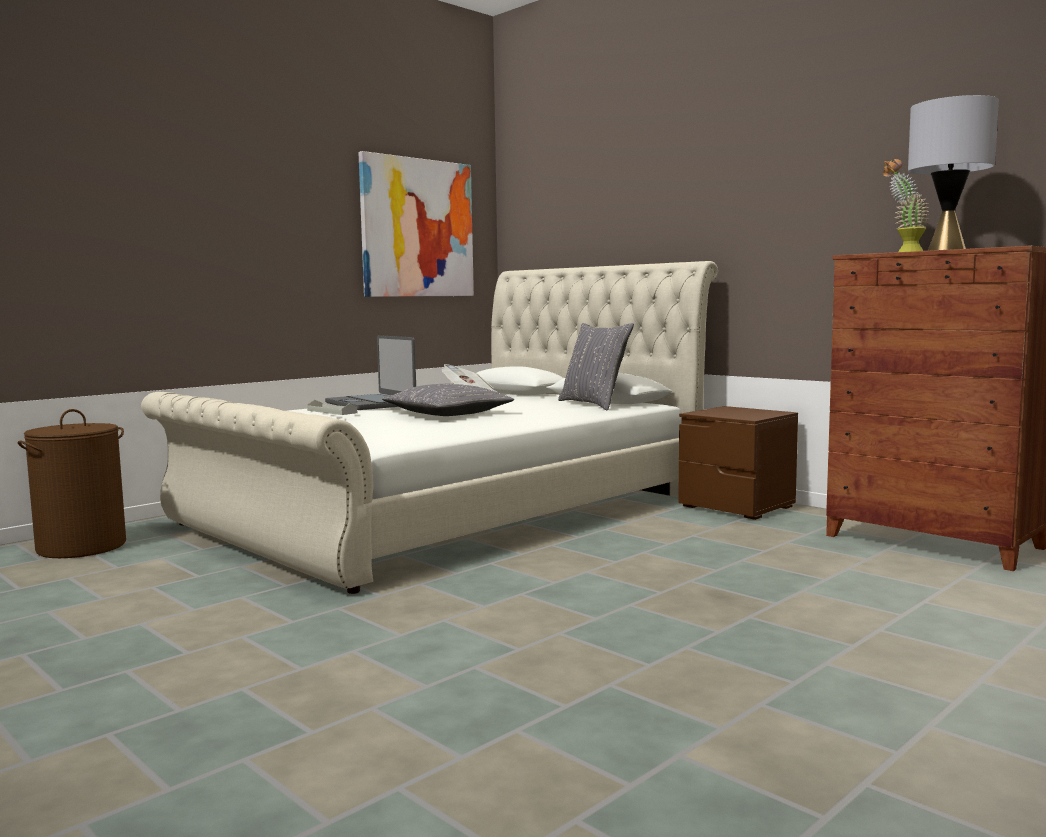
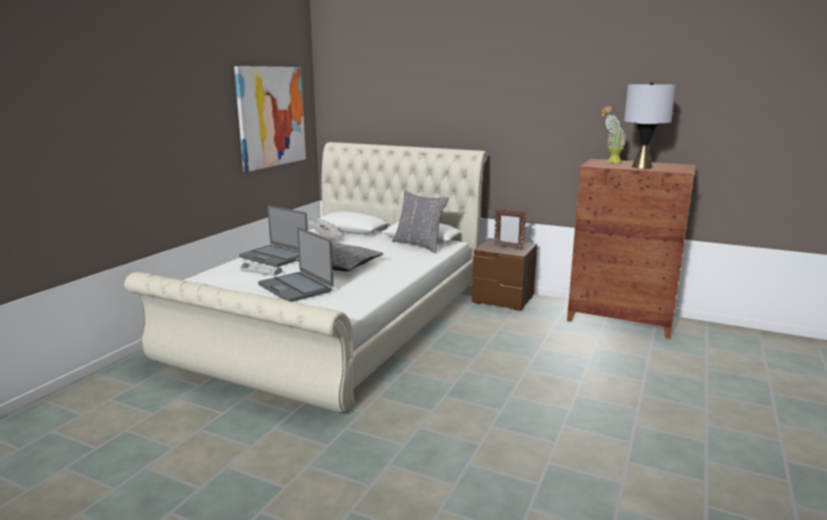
camera: 20 degrees left, 10 degrees up
(81, 547) = (102, 396): brown laundry basket -> none
(355, 425) = (296, 288): none -> laptop
(741, 413) = (508, 247): none -> picture frame

